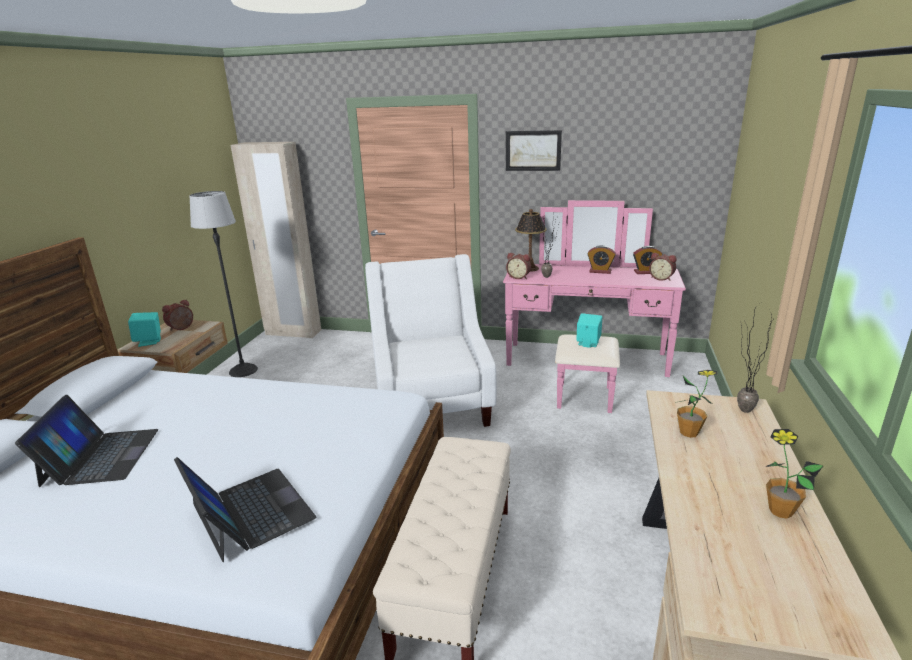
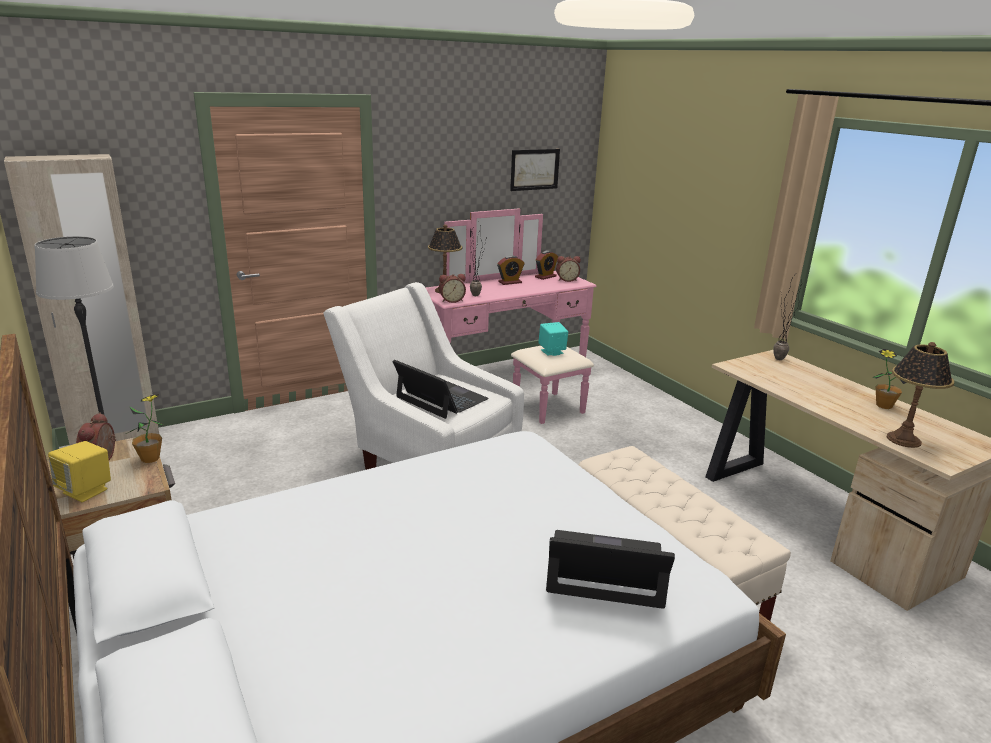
camera: 45 degrees left, 0 degrees up
(100, 456) = (338, 619): laptop -> laptop (441, 398)
(149, 341) = (86, 491): turquoise speaker -> yellow speaker
(533, 150) = (431, 160): picture -> picture (534, 169)
(689, 432) = (780, 381): potted plant -> potted plant (150, 458)
(713, 557) = (903, 439): none -> table lamp

